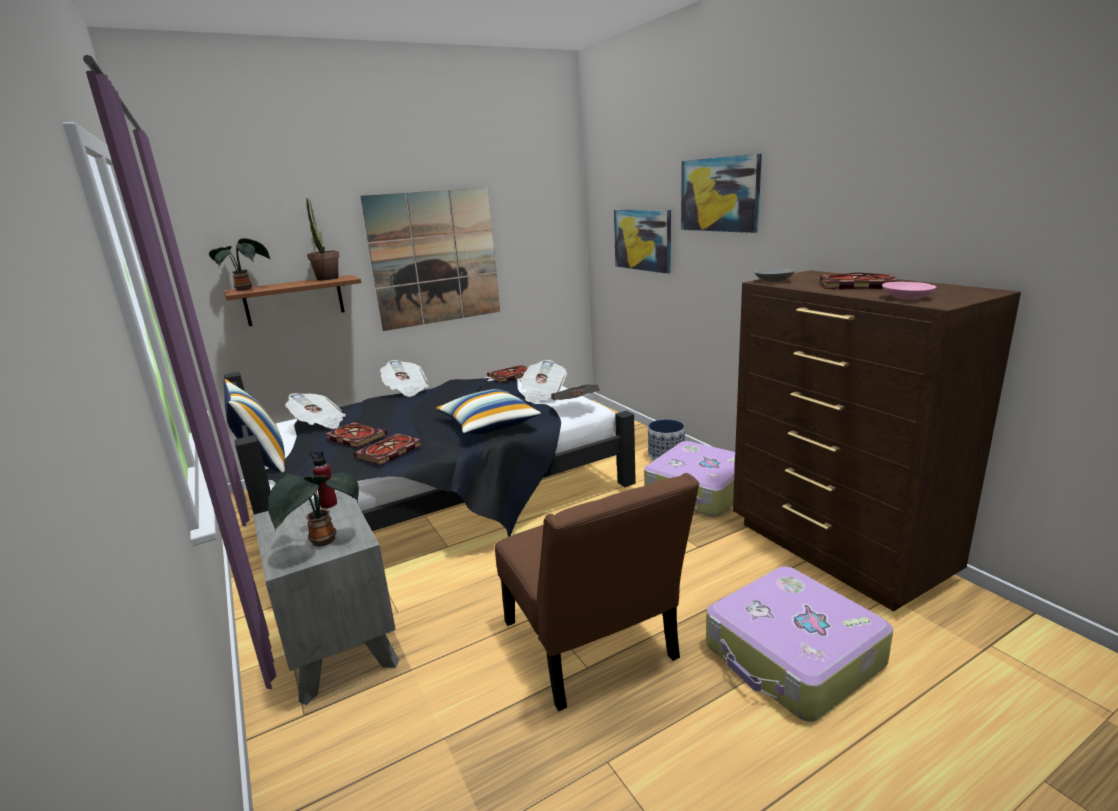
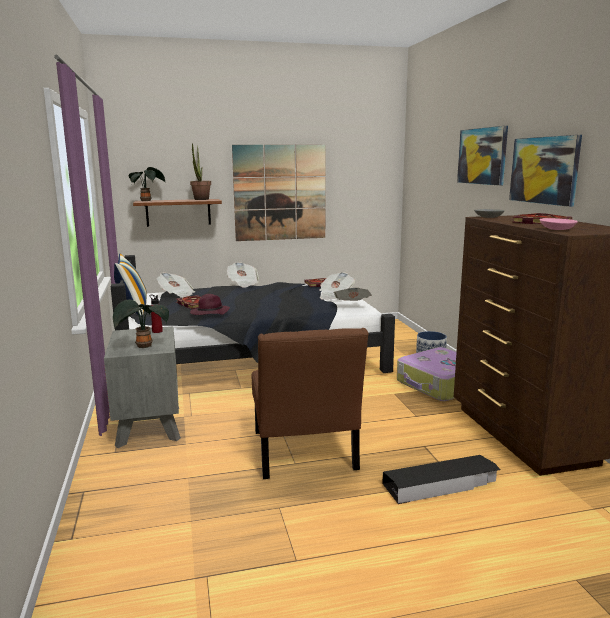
camera: 15 degrees right, 5 degrees down
(389, 452) = (209, 313): book -> purple hat
(488, 425) = (284, 308): pillow -> none
(643, 240) = (435, 190): picture -> picture (544, 170)
(793, 657) = (441, 484): suitcase -> black storage box

